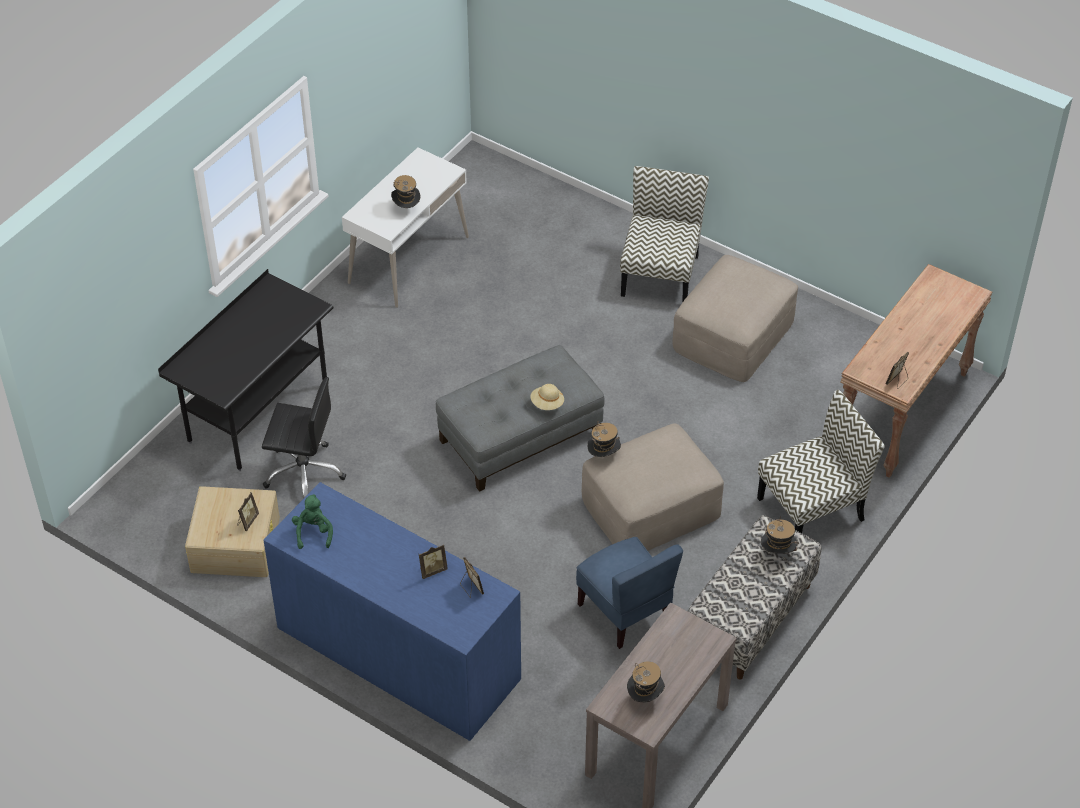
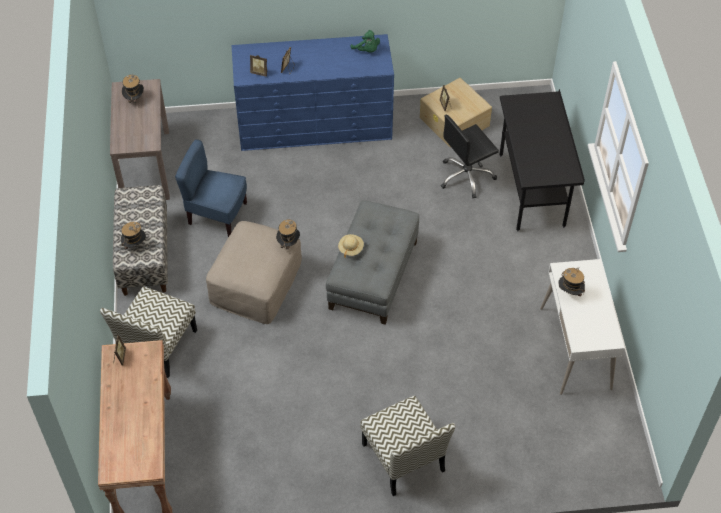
camera: 140 degrees right, 5 degrees up
(733, 335) = (309, 442): beige ottoman -> none

